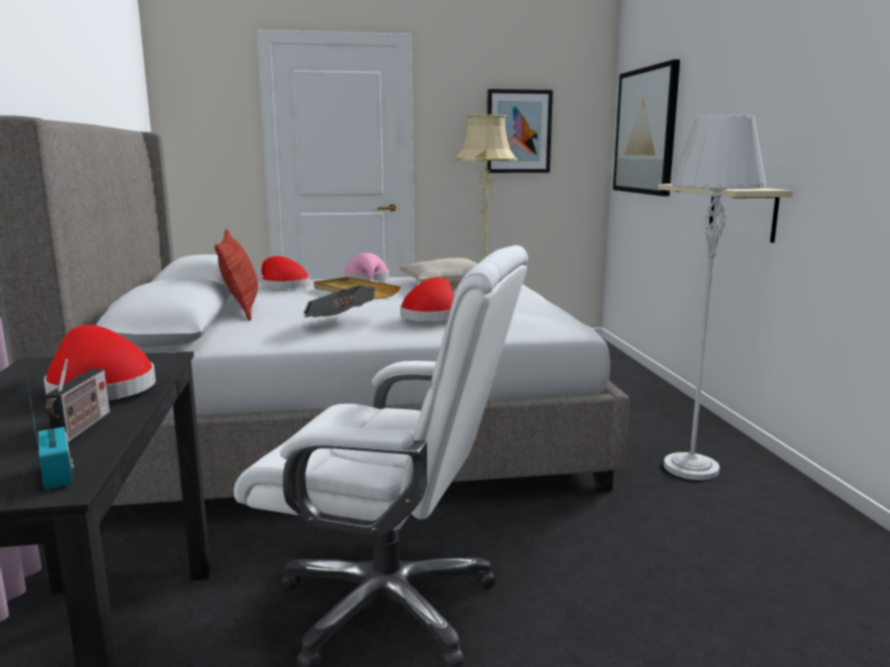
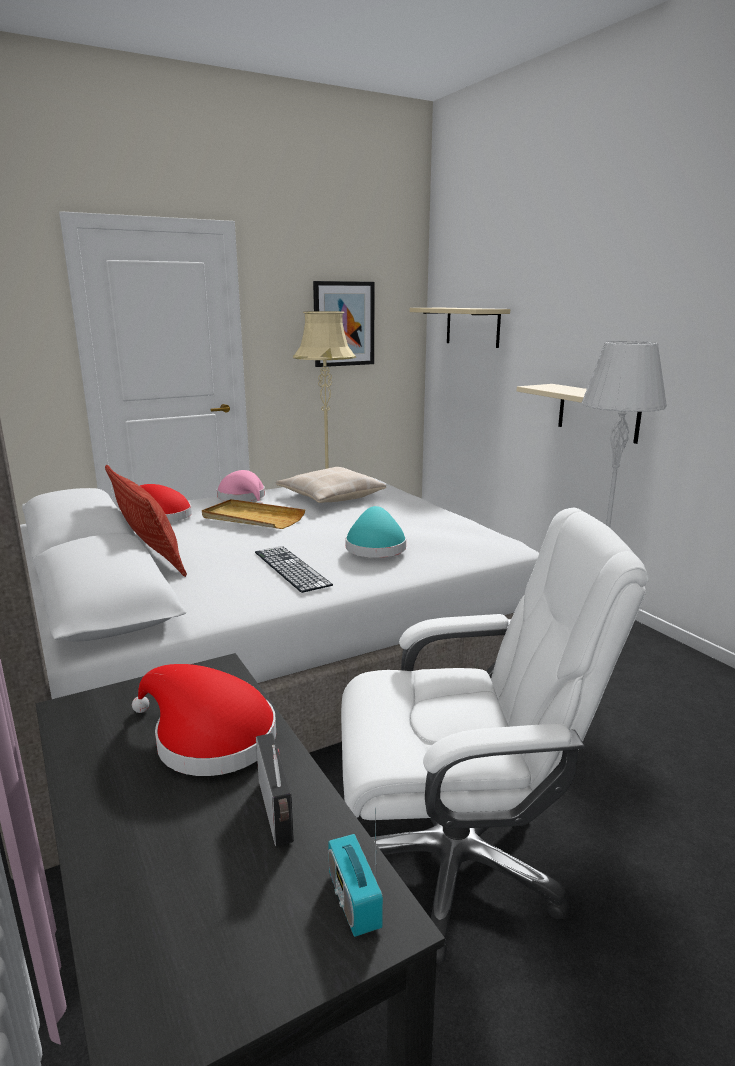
camera: 20 degrees left, 5 degrees up
(58, 475) = (354, 900): radio -> radio turned 150 degrees counterclockwise
(339, 323) = (291, 568): newspaper -> keyboard
(432, 315) = (375, 546): red hat -> turquoise hat
(646, 131) = (472, 326): picture -> beige shelf

